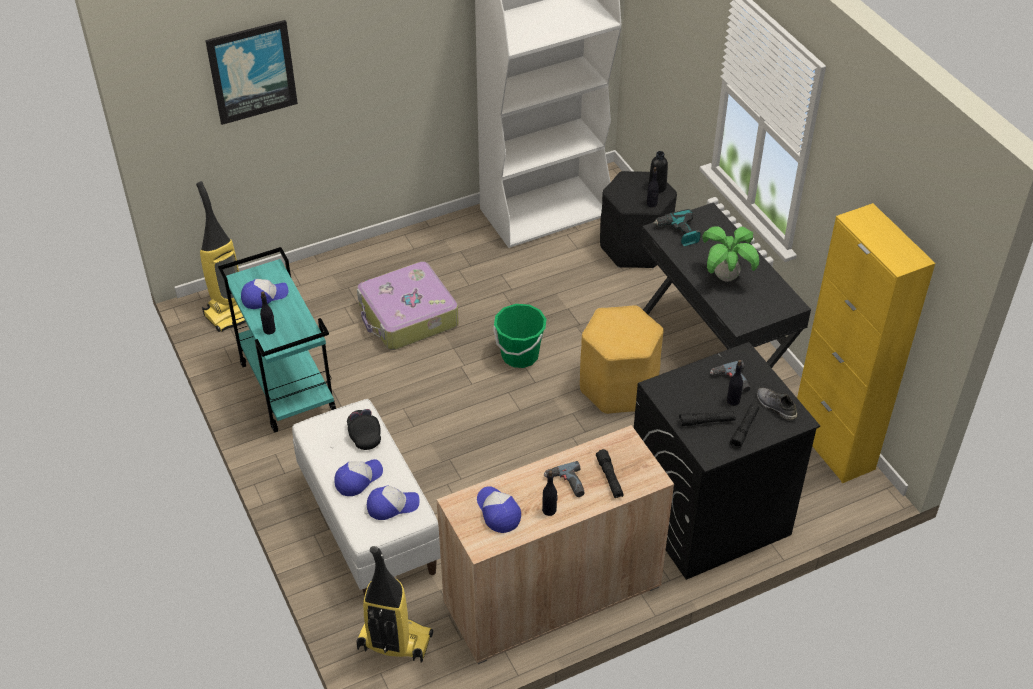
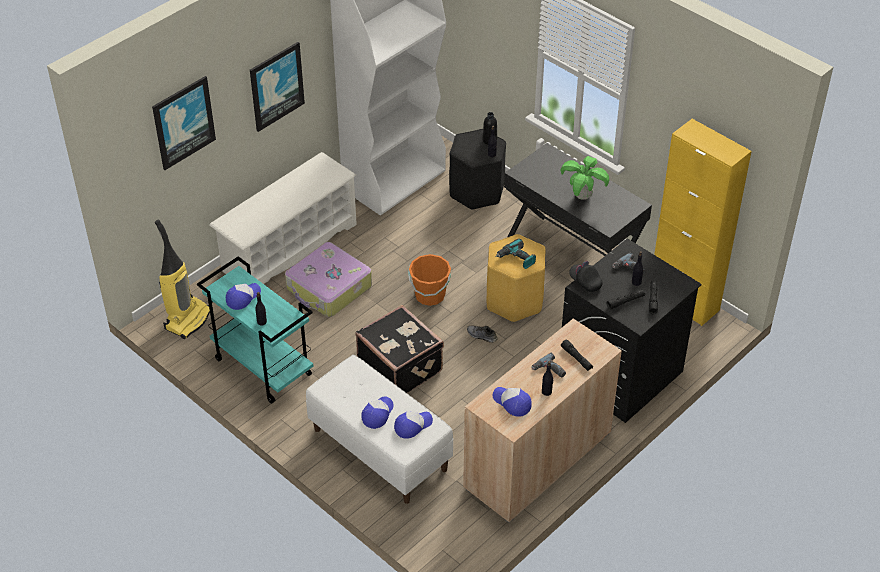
camera: 20 degrees left, 0 degrees up
(364, 435) = (365, 381): black cap -> black cap (585, 282)
(387, 259) = (289, 247): none -> white shoe rack
(391, 57) = (276, 86): none -> picture
(393, 642) = (441, 526): vacuum cleaner -> none
(444, 430) = (400, 366): none -> black suitcase
(520, 355) = (430, 295): green bucket -> orange bucket
(678, 233) = (533, 172): power drill -> power drill (516, 259)
(775, 407) = (666, 279): grey shoe -> grey shoe (481, 336)

